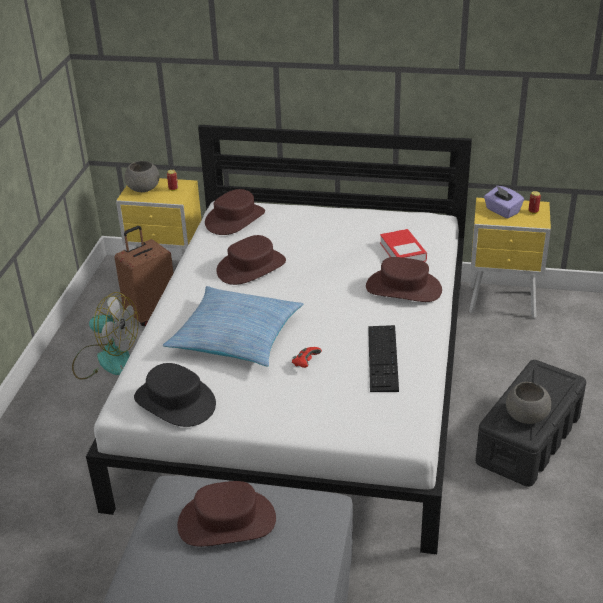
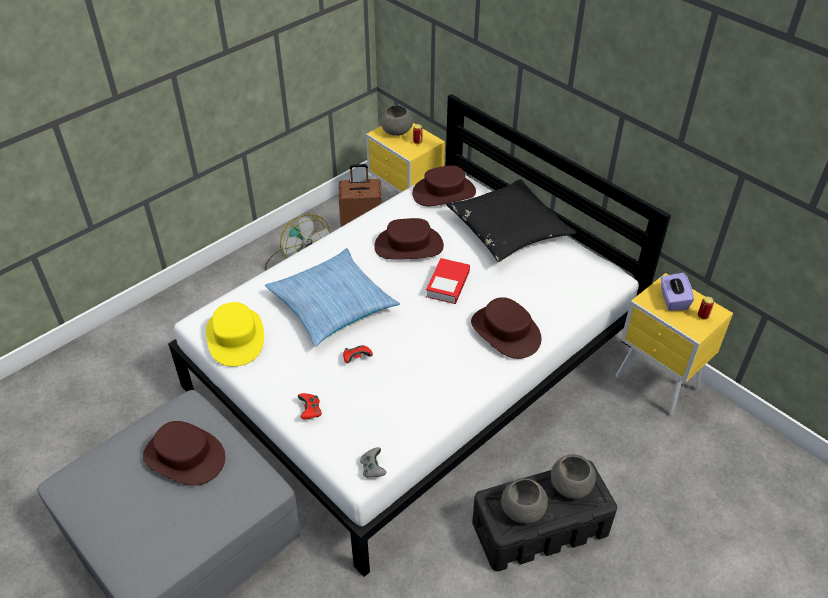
camera: 35 degrees right, 10 degrees up
(175, 401) = (236, 337): black hat -> yellow hat
(313, 418) = (310, 411): none -> red game controller
(320, 222) = (508, 229): none -> black pillow
(383, 358) = (418, 389): keyboard -> none
(402, 252) = (543, 295): book -> book (448, 284)
(415, 428) = (373, 468): none -> grey game controller
(541, 382) = (571, 486): none -> grey bowl

